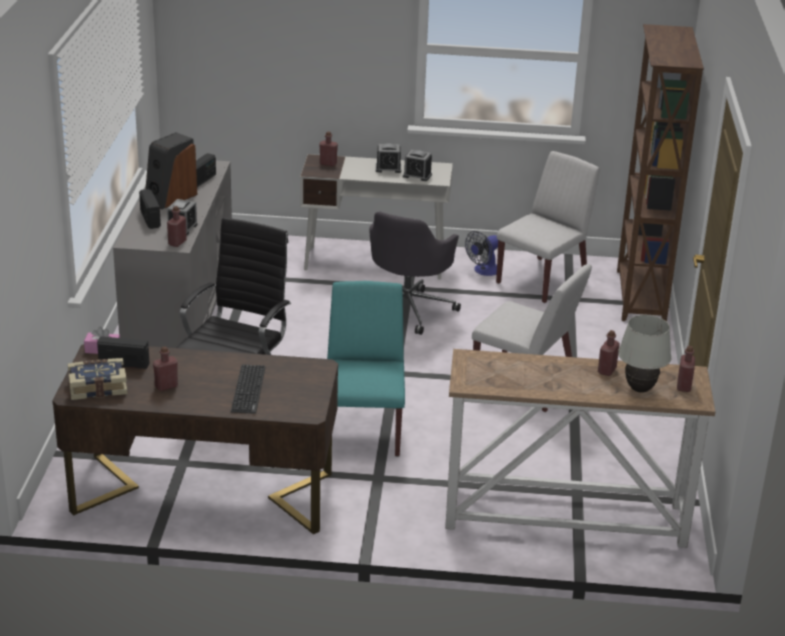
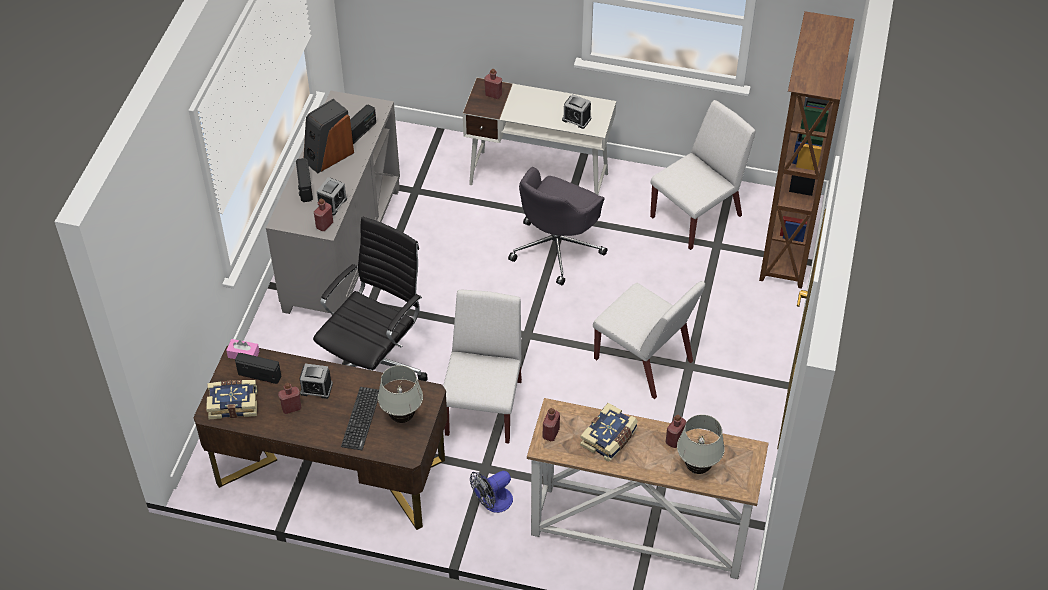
camera: 10 degrees right, 20 degrees up
(294, 386) = (402, 417): none -> white table lamp
(363, 429) = (484, 406): turquoise chair -> white chair
(388, 168) = (550, 106): alarm clock -> alarm clock (316, 388)
(483, 271) = (642, 198): fan -> fan (492, 503)
(535, 373) = (609, 438): none -> book
(684, 386) = (738, 468): red bottle -> red bottle (551, 433)

